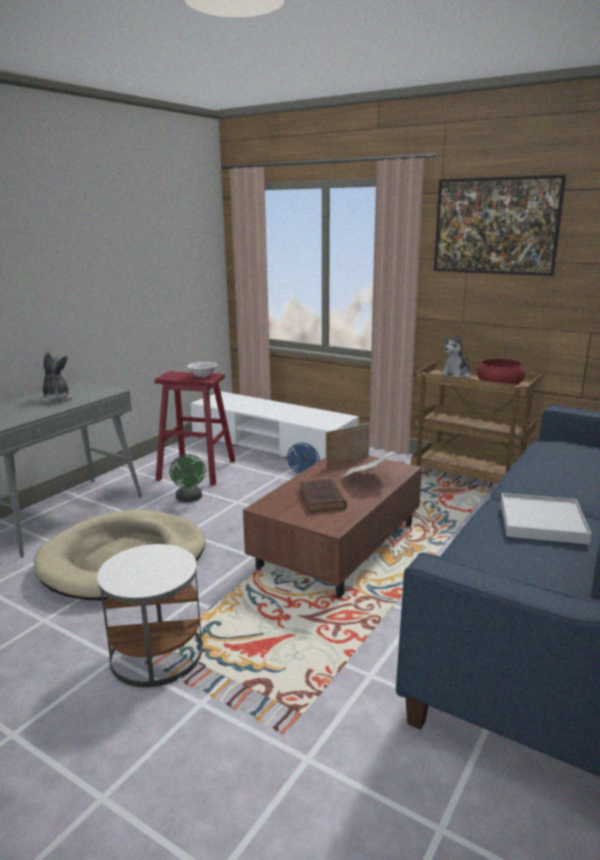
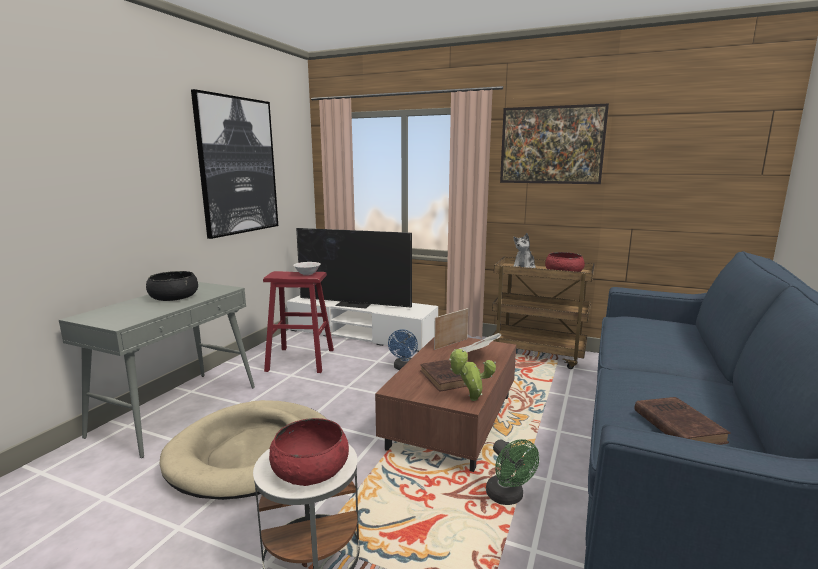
camera: 10 degrees left, 5 degrees down
(56, 398) = (174, 297): plush toy -> black bowl
(132, 253) = (238, 166): none -> picture
(149, 573) = (310, 468): none -> red bowl
(189, 499) = (301, 387): green fan -> green fan (508, 497)
(263, 410) = (354, 304): none -> television
(339, 523) = (470, 399): none -> potted plant
(518, 562) = (676, 425): none -> brown book
(541, 522) = (668, 385): white tray -> none

